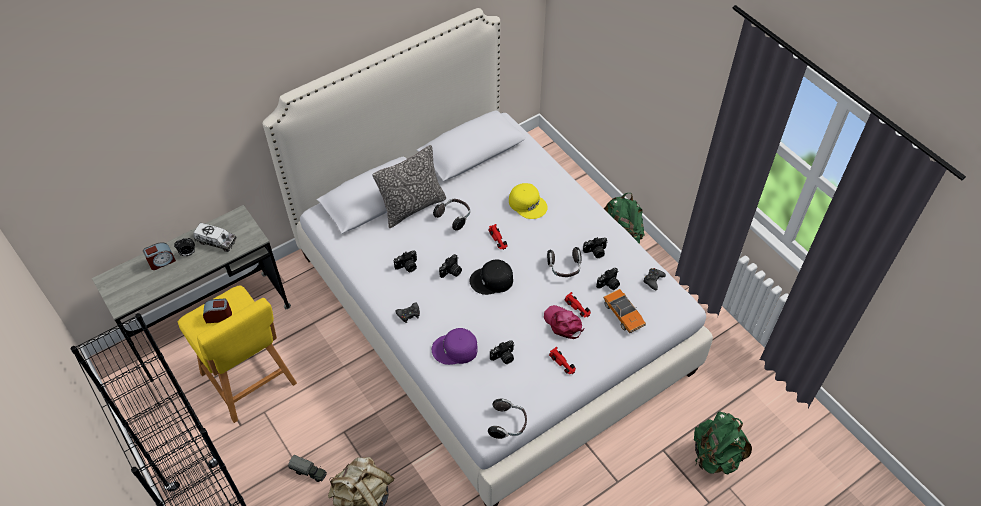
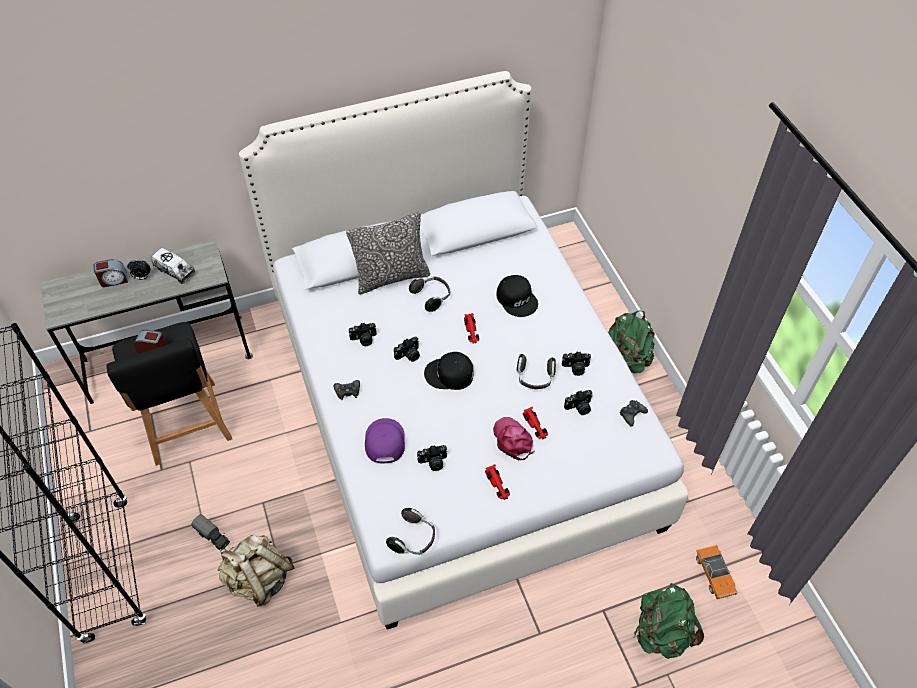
camera: 15 degrees right, 0 degrees up
(251, 382) = (187, 426): yellow stool -> black stool
(455, 349) = (384, 441): purple cap -> purple cap turned 75 degrees clockwise
(528, 203) = (517, 299): yellow cap -> black cap
(623, 314) = (585, 445): toy car -> toy car (714, 574)

